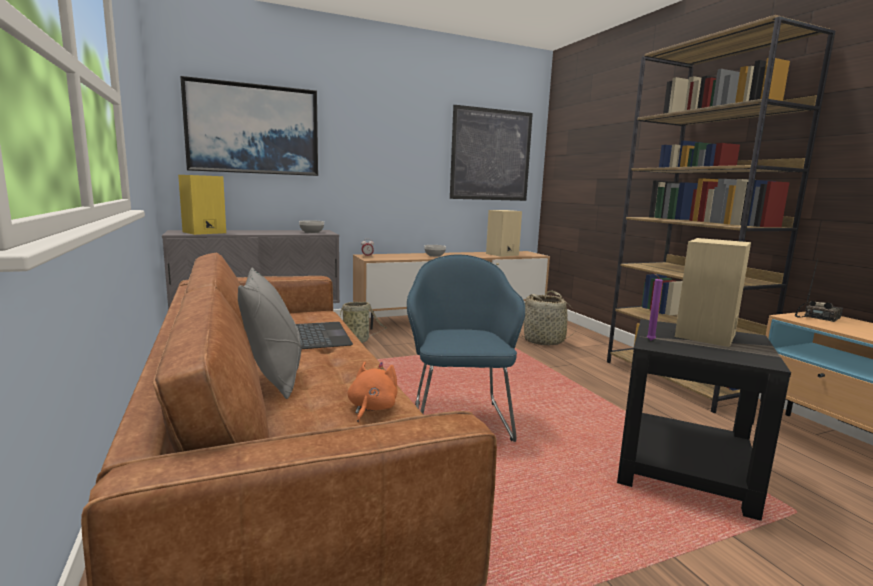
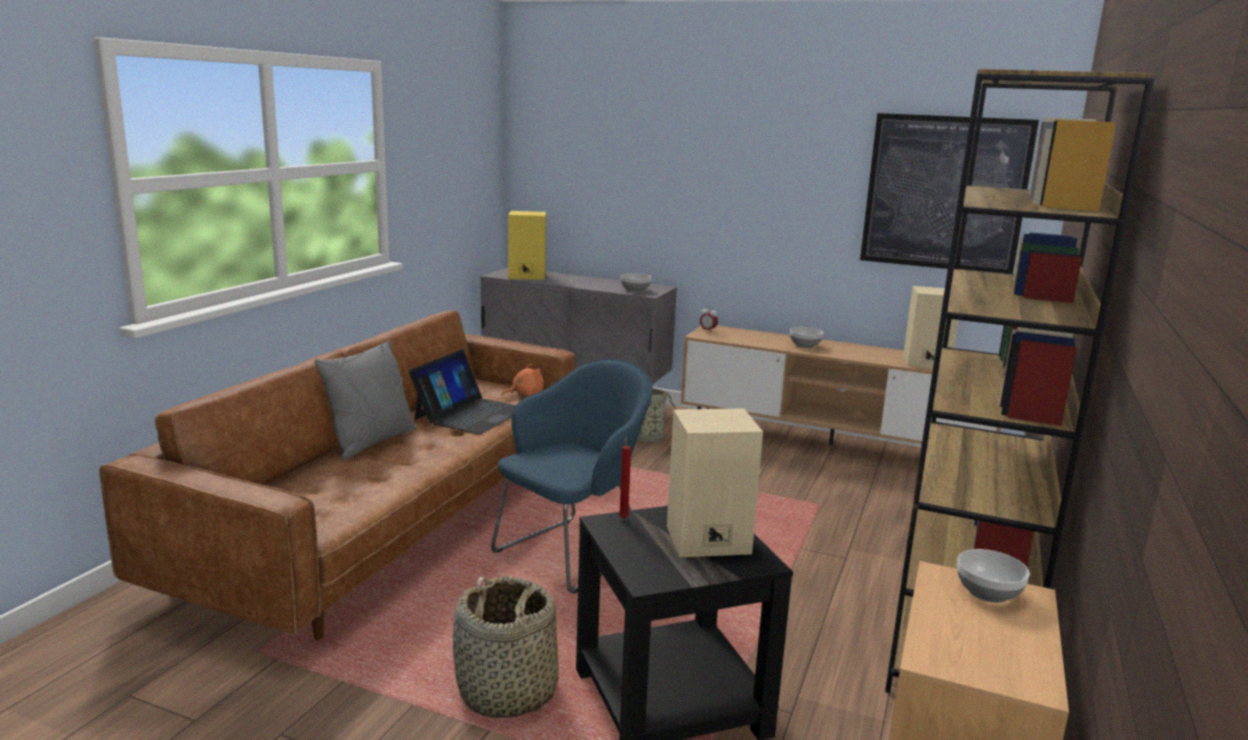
camera: 45 degrees right, 5 degrees up
(253, 129) = (598, 157): picture -> none
(371, 408) = (368, 488): orange plush toy -> orange plush toy (525, 394)
(544, 340) = (889, 517): basket -> basket (507, 692)
(649, 340) = (623, 517): purple candle -> red candle
(817, 317) = (989, 593): radio -> bowl

